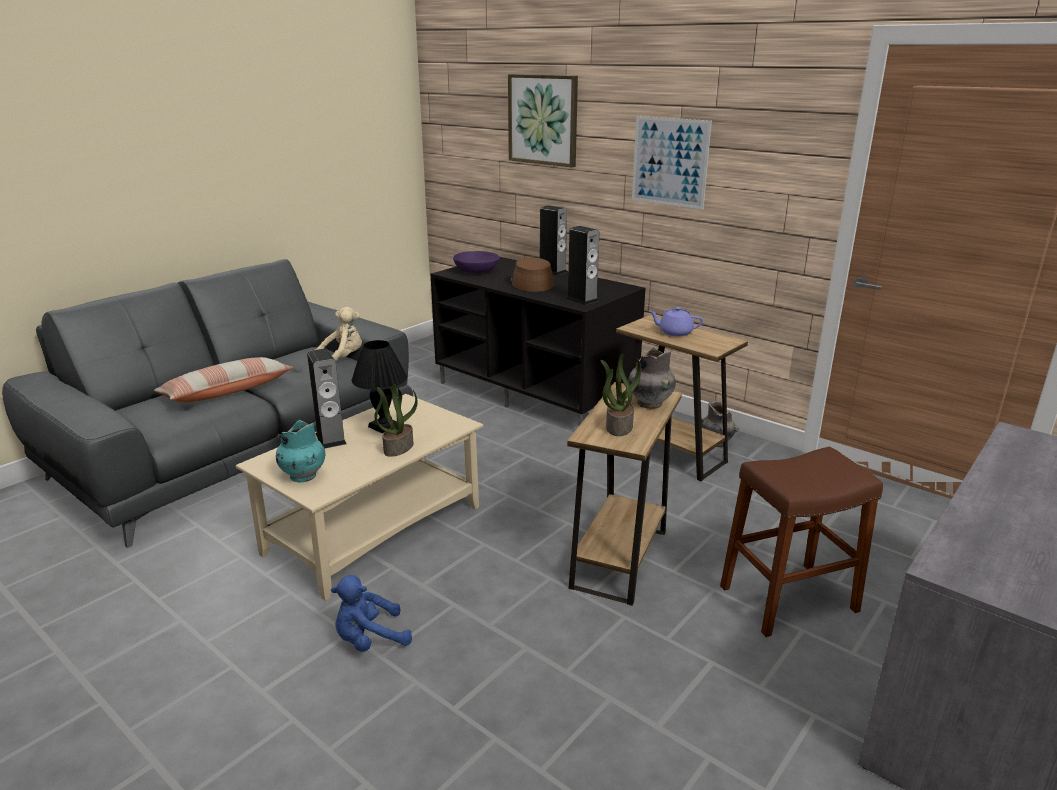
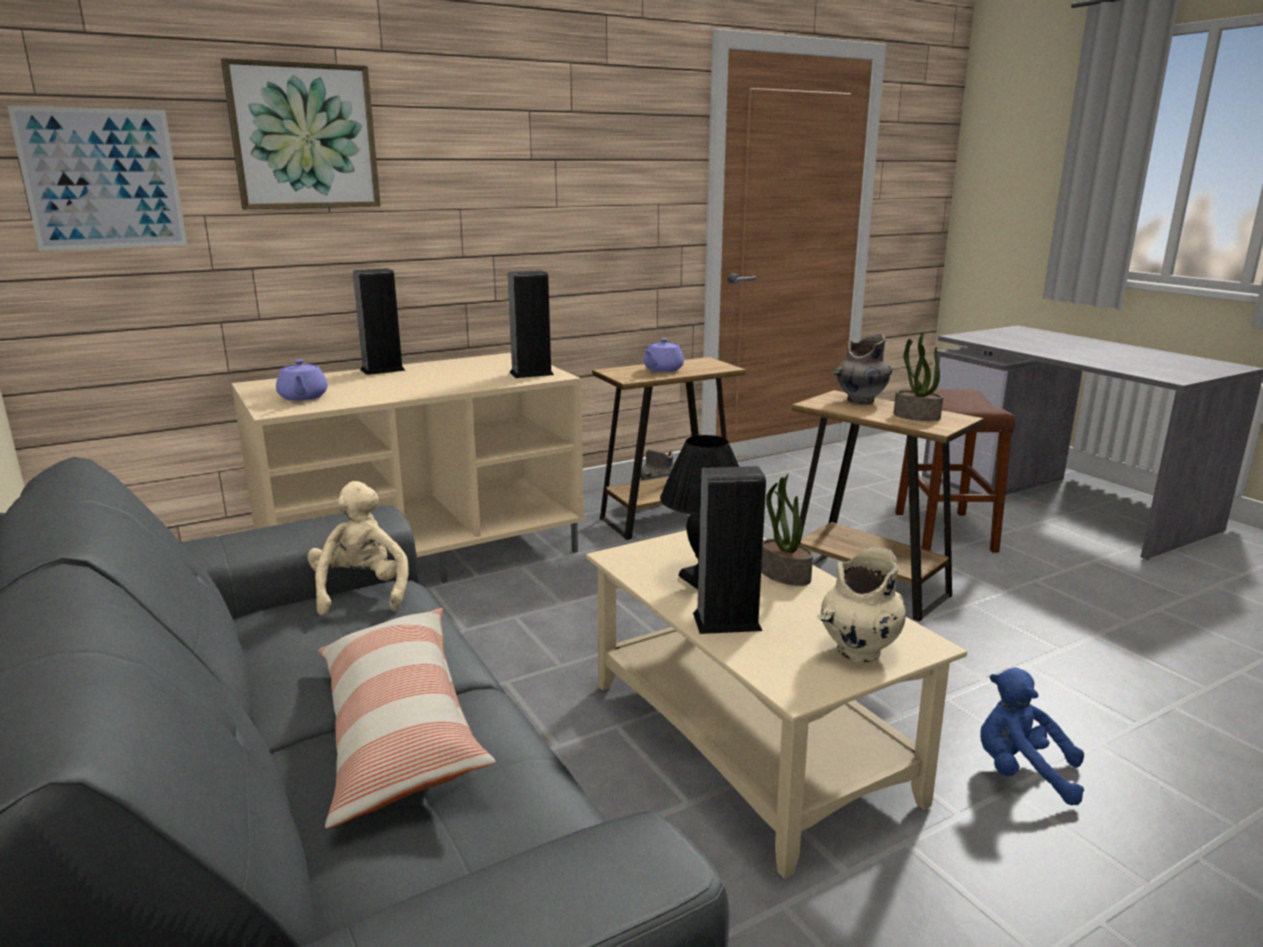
camera: 70 degrees left, 5 degrees down
(303, 476) = (857, 652): turquoise vase -> beige vase
(369, 640) = (1021, 772): blue plush toy -> blue plush toy turned 120 degrees clockwise
(476, 271) = (303, 397): purple bowl -> purple teapot
(531, 282) = (418, 382): brown hat -> none
(536, 392) = (425, 555): black tv stand -> beige tv stand
(669, 162) = (525, 183): picture -> picture (102, 179)

